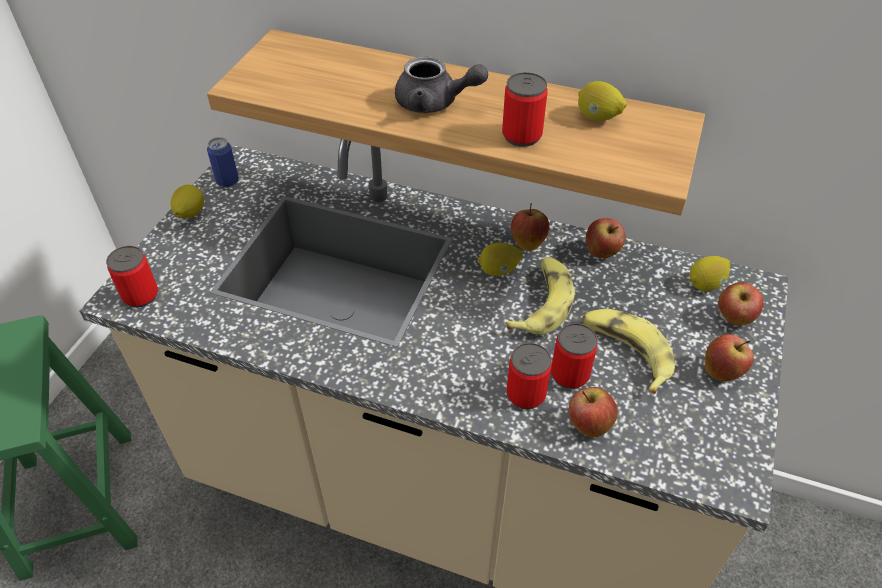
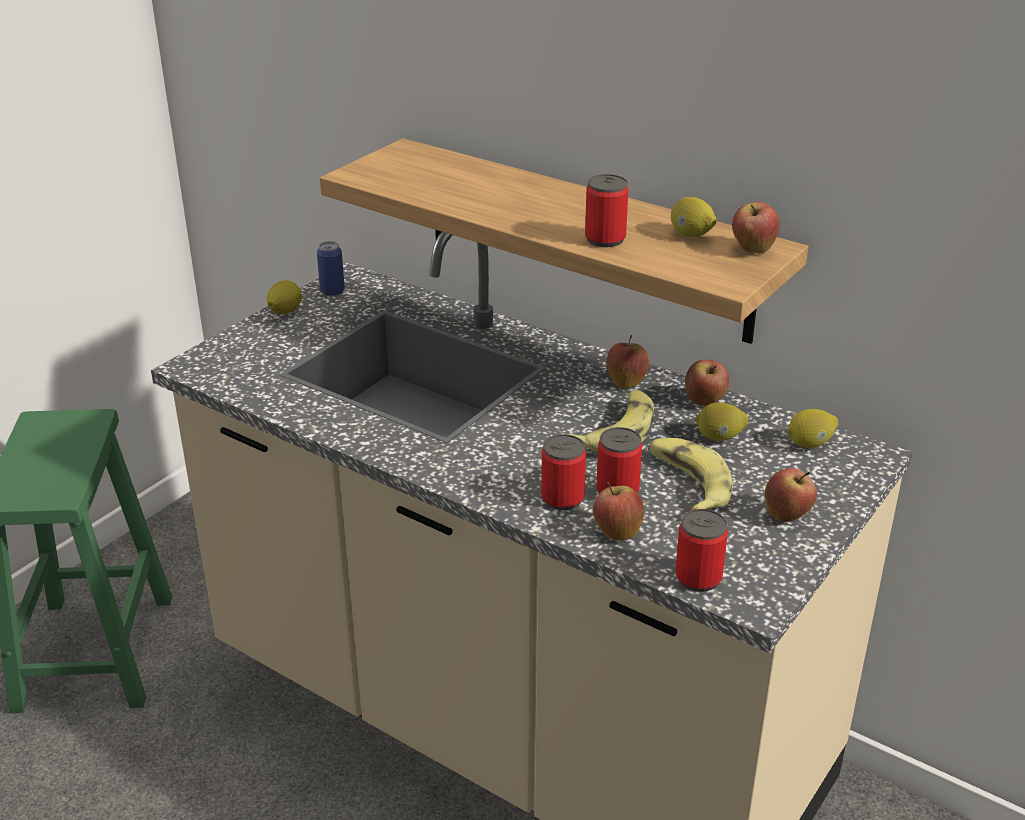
camera: 15 degrees right, 15 degrees down
(141, 295) = (212, 367): can -> can (698, 578)
(435, 103) = (533, 207): grey teapot -> none
(499, 270) = (583, 400): lemon -> lemon (719, 437)
(733, 319) = (826, 476): apple -> apple (753, 250)

